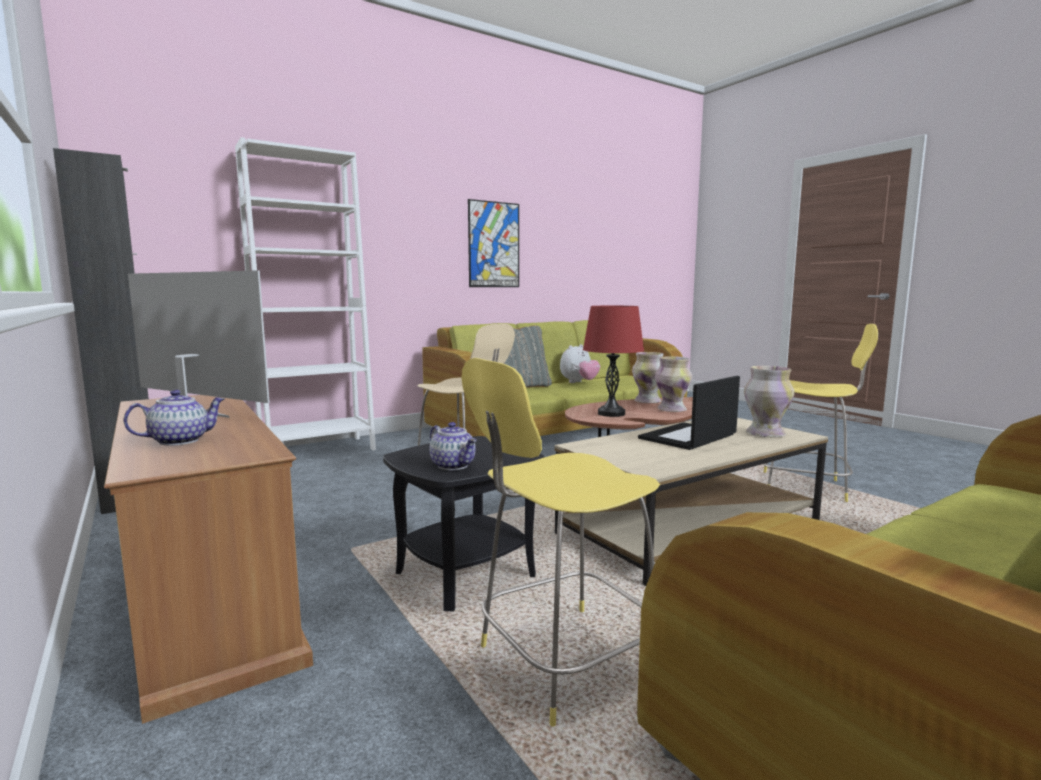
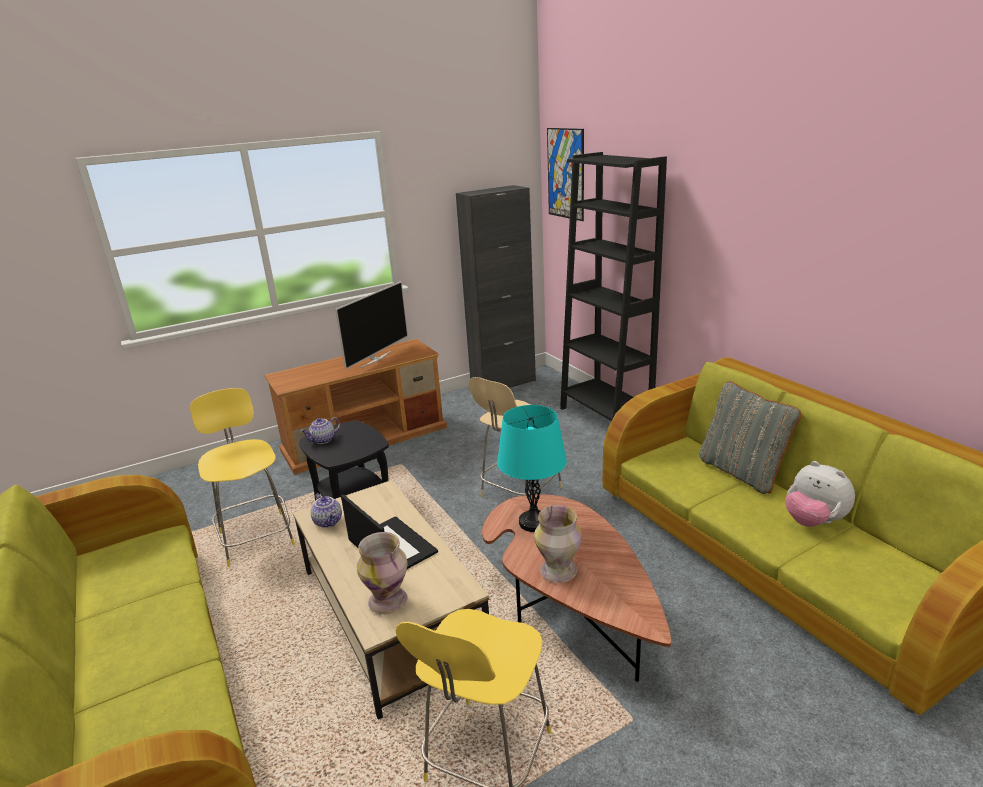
camera: 95 degrees right, 15 degrees up
(180, 441) = (317, 370): teapot -> teapot (329, 521)
(317, 450) = (605, 417): white bookcase -> black bookcase
(494, 245) = (827, 269): picture -> picture (565, 174)
(611, 413) = (534, 523): red table lamp -> turquoise table lamp
(648, 401) = (613, 559): vase -> none

